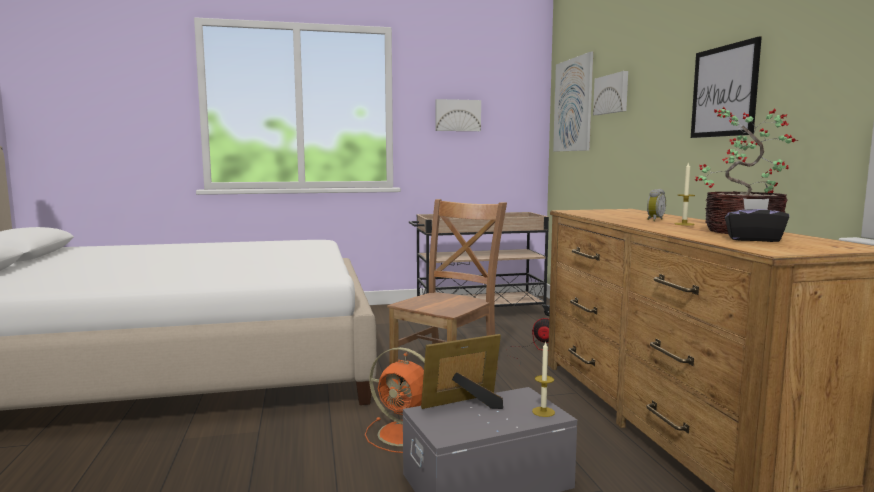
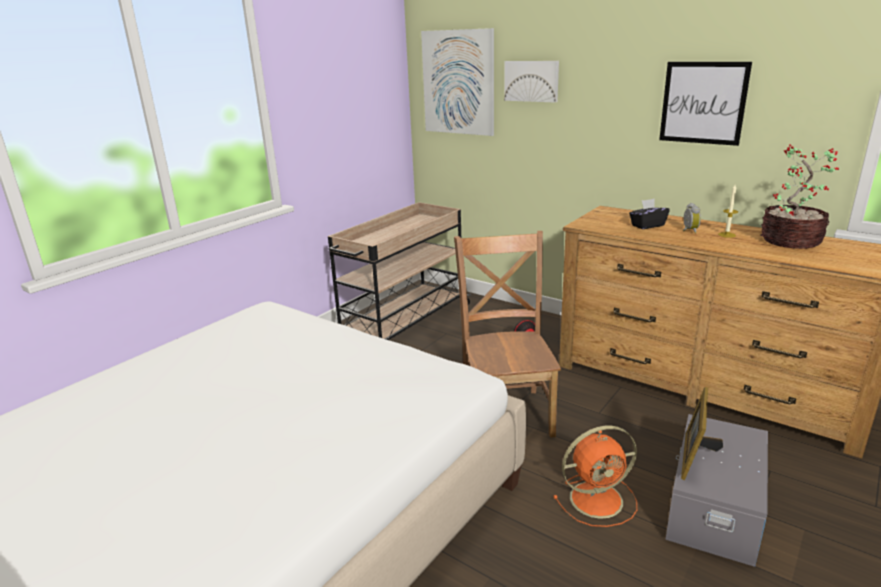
camera: 40 degrees left, 15 degrees up
(457, 115) = (333, 101): picture -> none
(543, 412) = (743, 435): candle -> none
(753, 239) = (833, 255): black tissue box -> black tissue box (647, 225)

